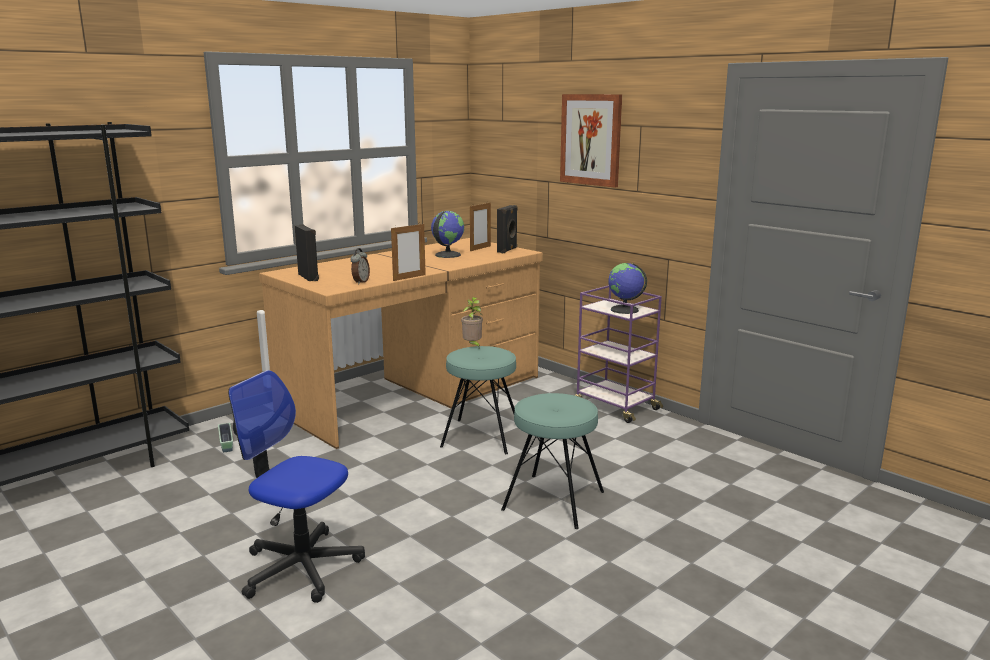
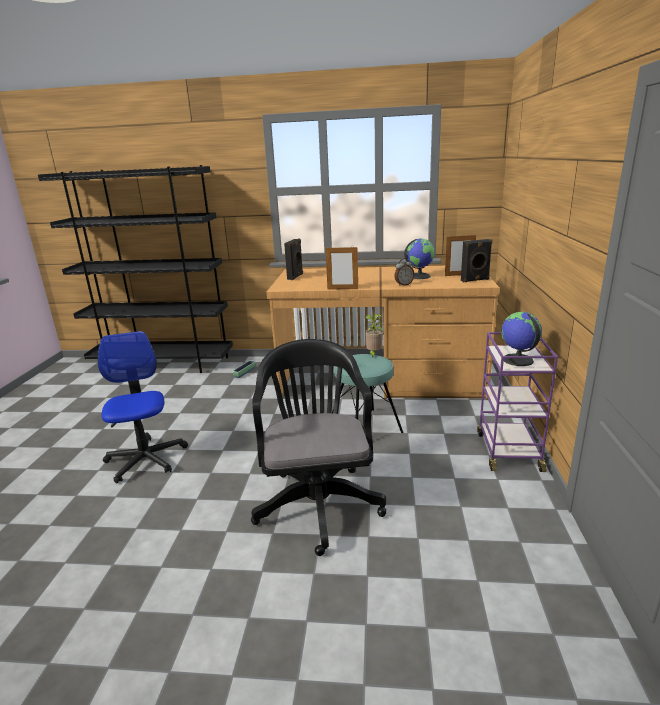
camera: 50 degrees right, 5 degrees up
(360, 282) = (308, 286): alarm clock -> alarm clock (403, 284)
(554, 501) = (318, 501): turquoise stool -> black office chair
(591, 139) = (549, 176): picture -> none

